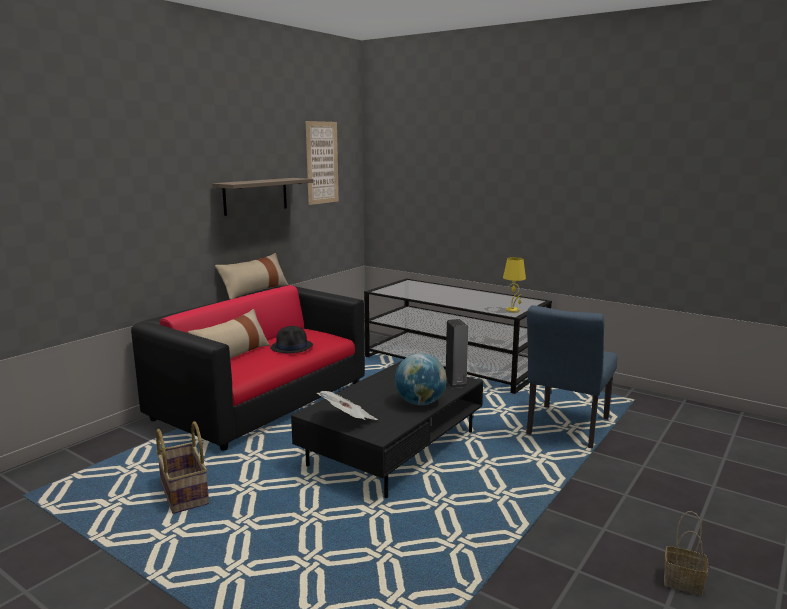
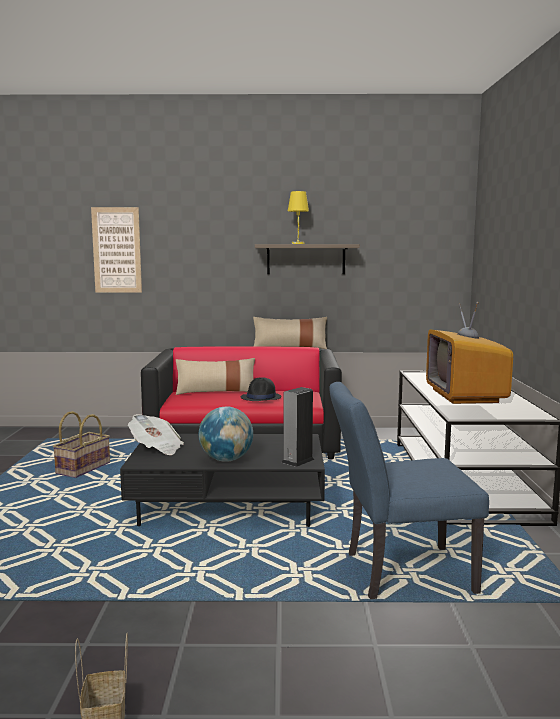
camera: 55 degrees right, 5 degrees down
(322, 162) = (402, 230): picture -> picture (117, 250)
(464, 299) = (465, 396): none -> television
(513, 311) = (473, 415): yellow table lamp -> yellow table lamp (298, 244)

